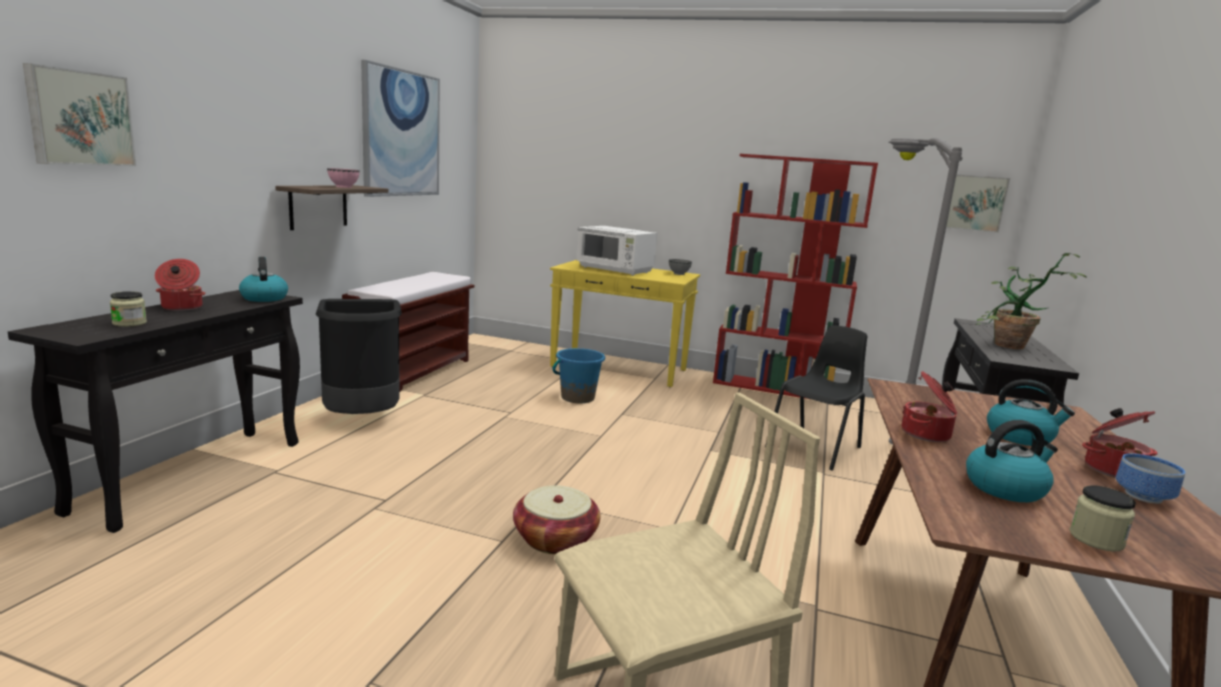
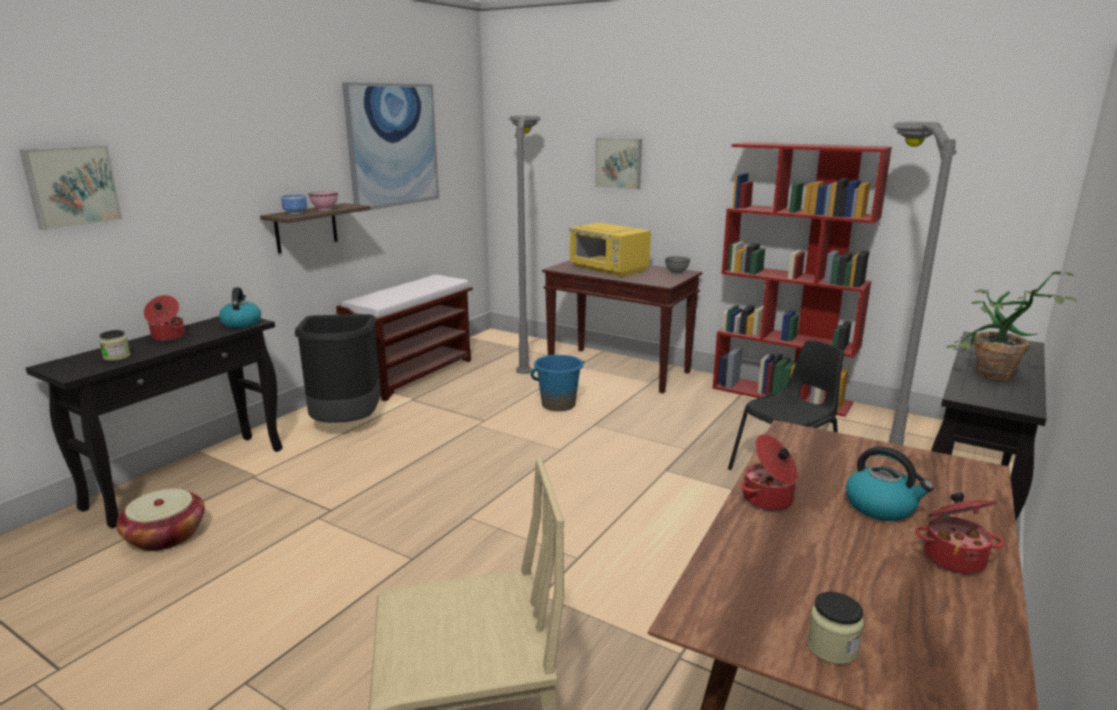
camera: 15 degrees right, 5 degrees up
(522, 355) = (527, 354): none -> grey floor lamp
(555, 539) = (461, 560): basket -> basket (166, 536)
(615, 270) = (609, 270): white microwave -> yellow microwave
(620, 369) = (619, 370): yellow console table -> brown console table
(973, 203) = (1012, 189): picture -> picture (619, 163)
(1005, 488) = (791, 574): kettle -> none
(1146, 497) = (956, 598): bowl -> bowl (295, 213)

